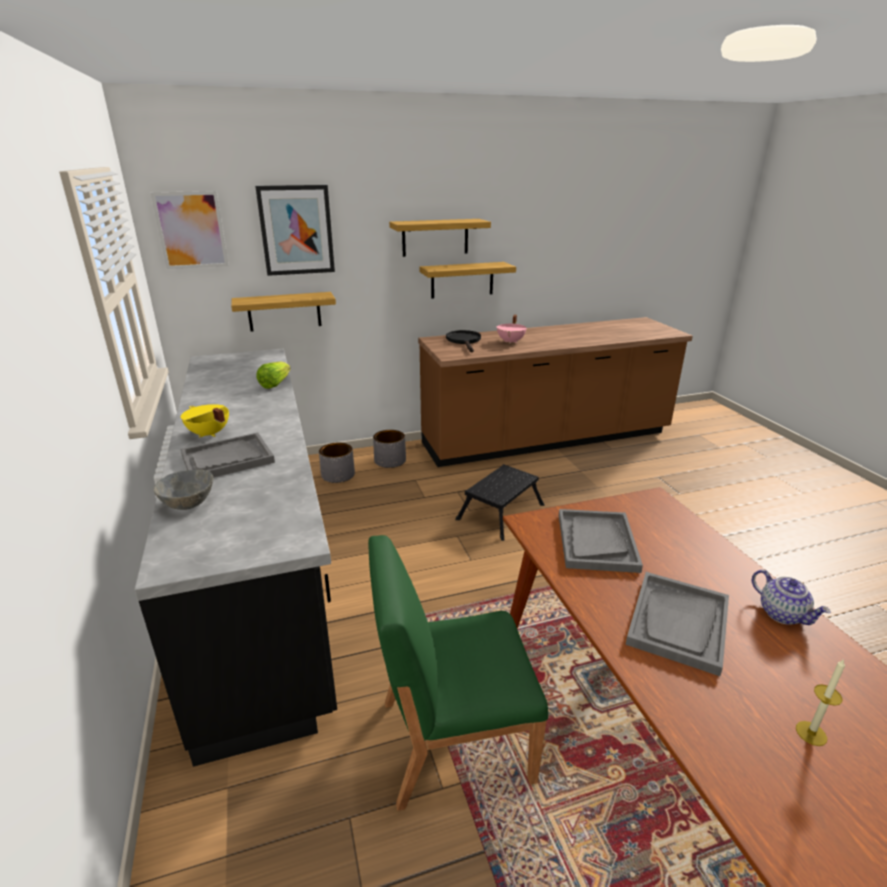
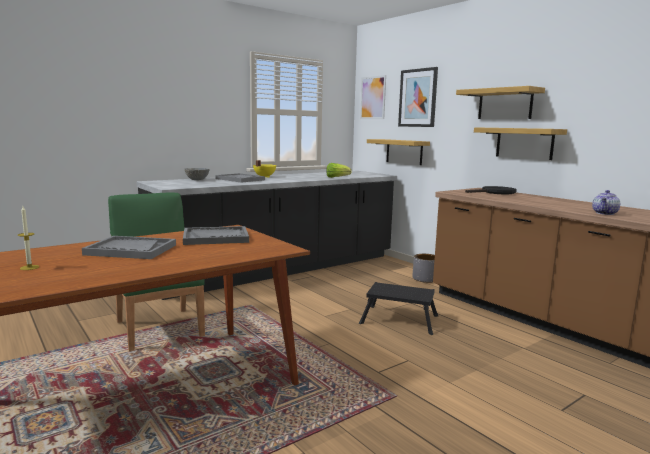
camera: 70 degrees right, 15 degrees down
(337, 475) = (386, 269): grey planter -> none
(511, 341) = (525, 199): pink cooking pot -> none
(783, 614) = (138, 270): teapot -> teapot (605, 213)

